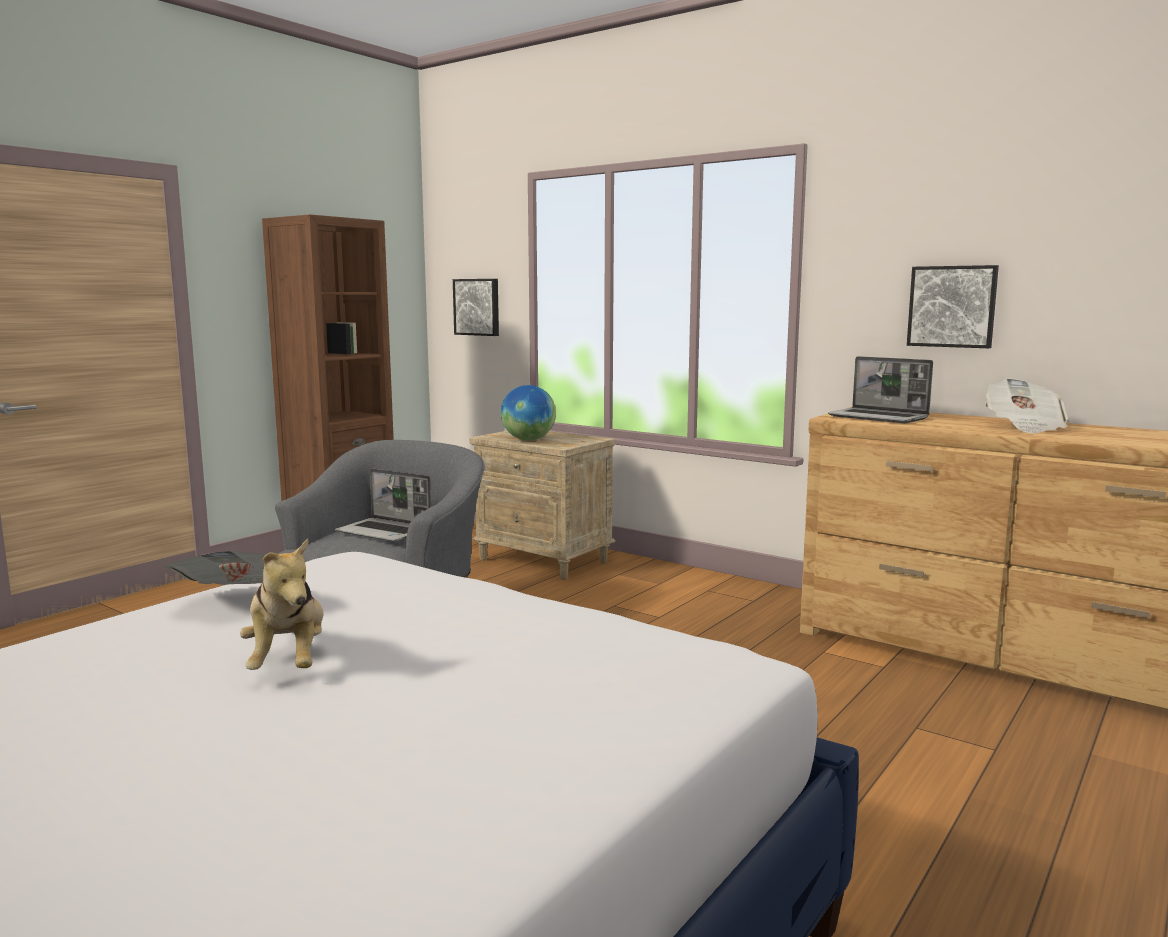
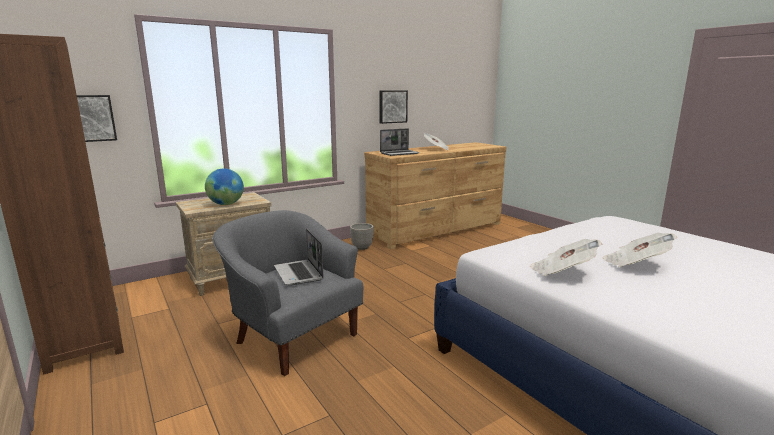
camera: 70 degrees left, 5 degrees up
(289, 662) = (635, 264): plush toy -> newspaper
(385, 532) = (299, 274): laptop -> laptop turned 105 degrees clockwise
(772, 608) = (361, 247): none -> planter

